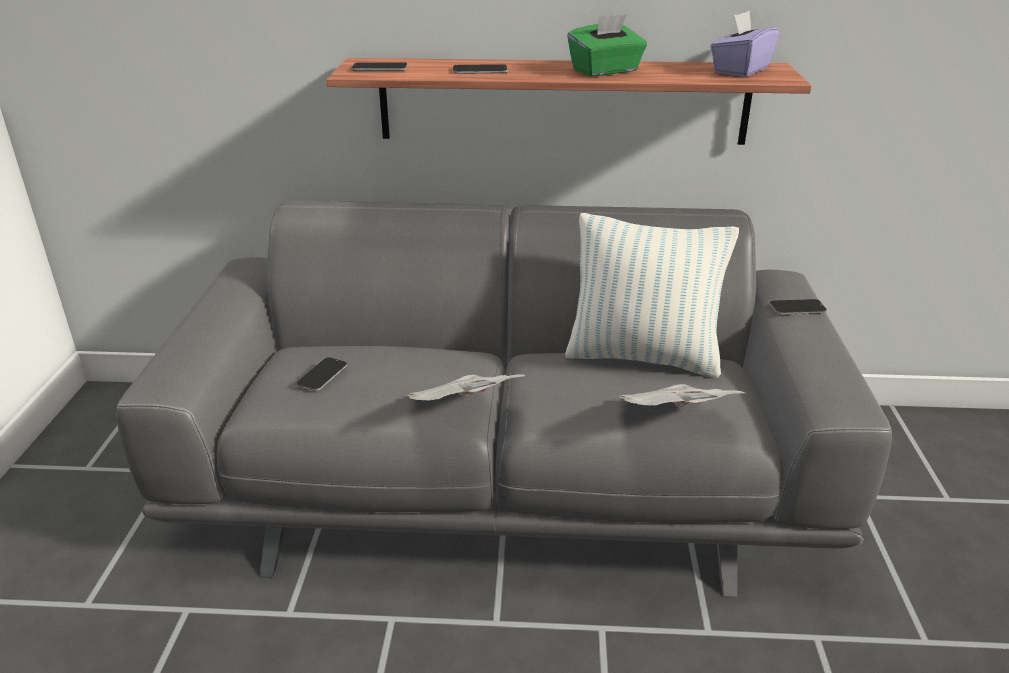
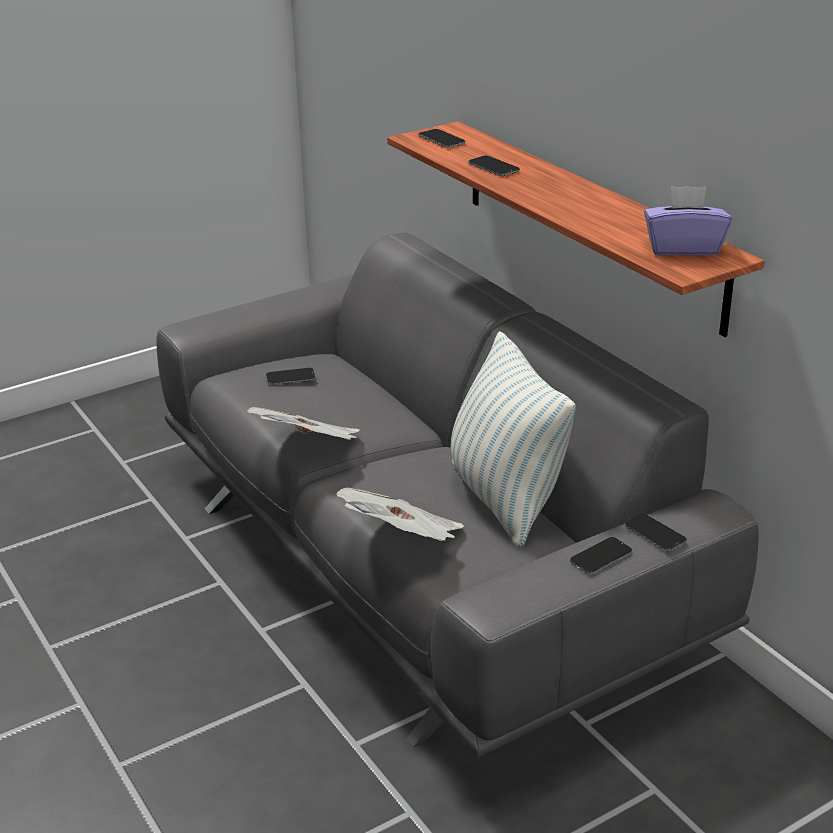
camera: 55 degrees right, 0 degrees up
(605, 71) = (576, 203): green tissue box -> none
(813, 338) = (600, 557): none -> phone

